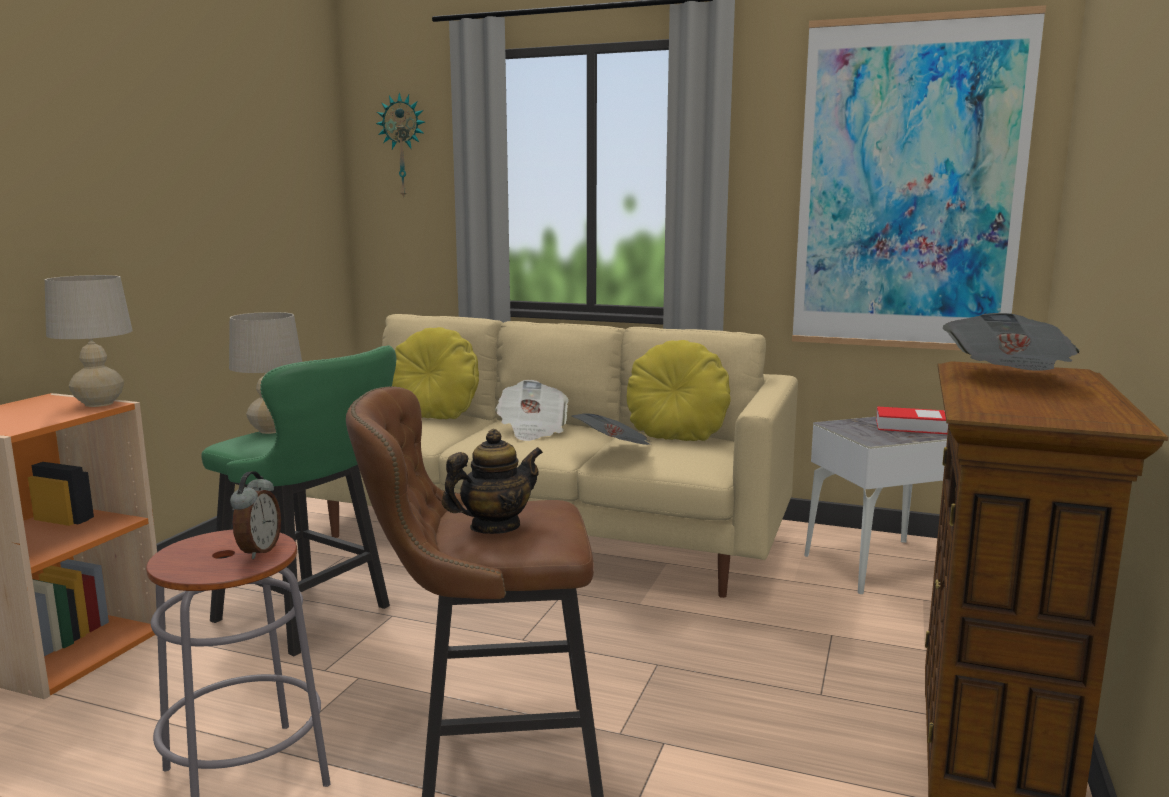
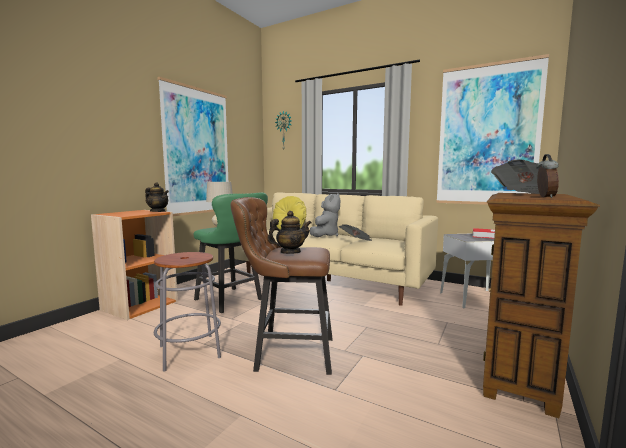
camera: 10 degrees right, 5 degrees down
(99, 404) = (158, 211): beige table lamp -> teapot
(178, 218) = (197, 151): none -> picture
(258, 551) = (197, 257): alarm clock -> alarm clock (544, 197)
(532, 430) = (325, 235): newspaper -> grey plush toy
(677, 437) = (384, 239): yellow pillow -> none

